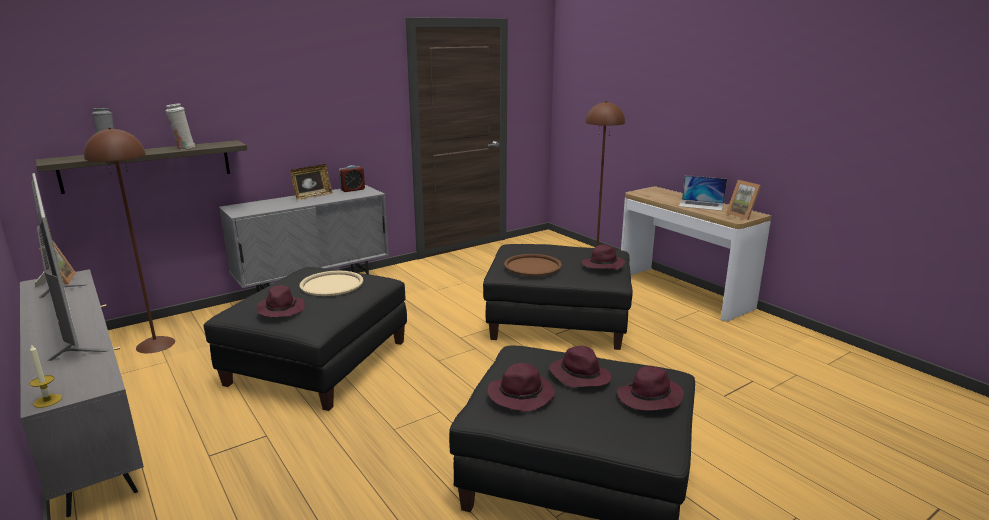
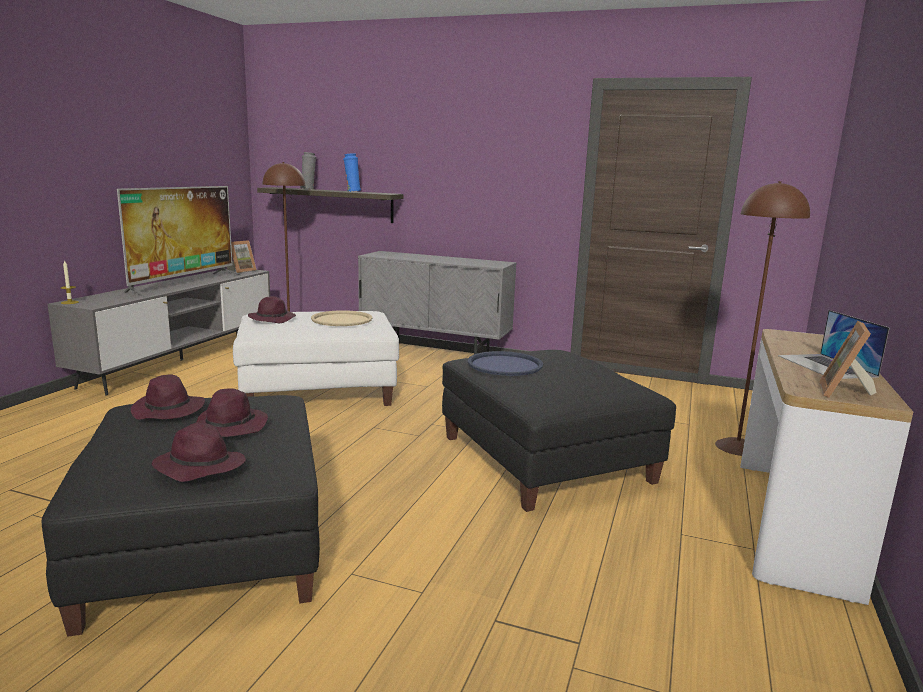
camera: 55 degrees right, 5 degrees down
(184, 148) = (352, 191): white vase -> blue vase
(312, 196) = (449, 258): picture frame -> none
(319, 362) = (318, 389): black ottoman -> white ottoman
(352, 190) = (492, 262): alarm clock -> none
(532, 266) = (505, 365): brown tray -> blue tray
(602, 266) = (568, 391): purple hat -> none

